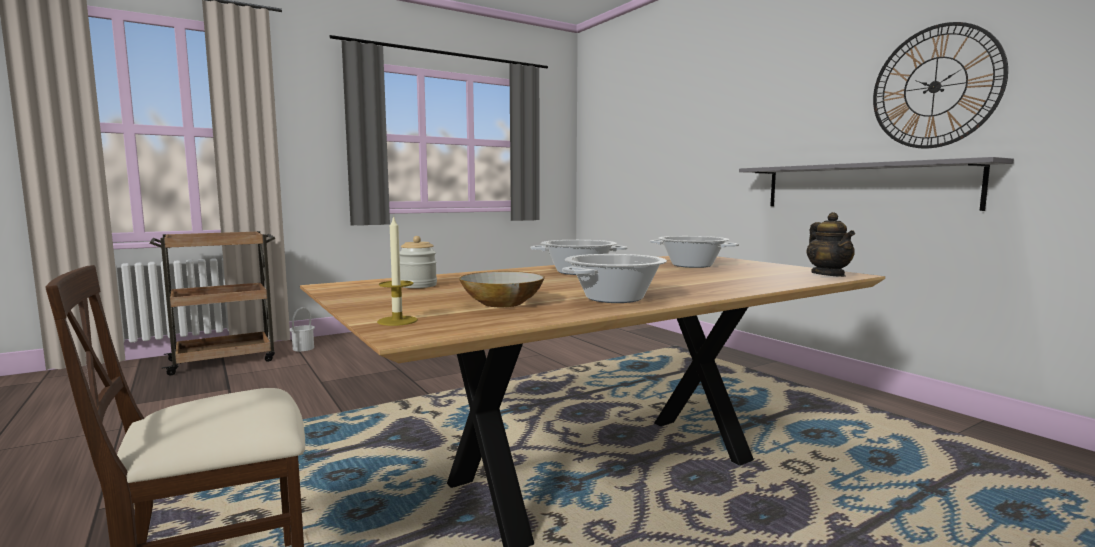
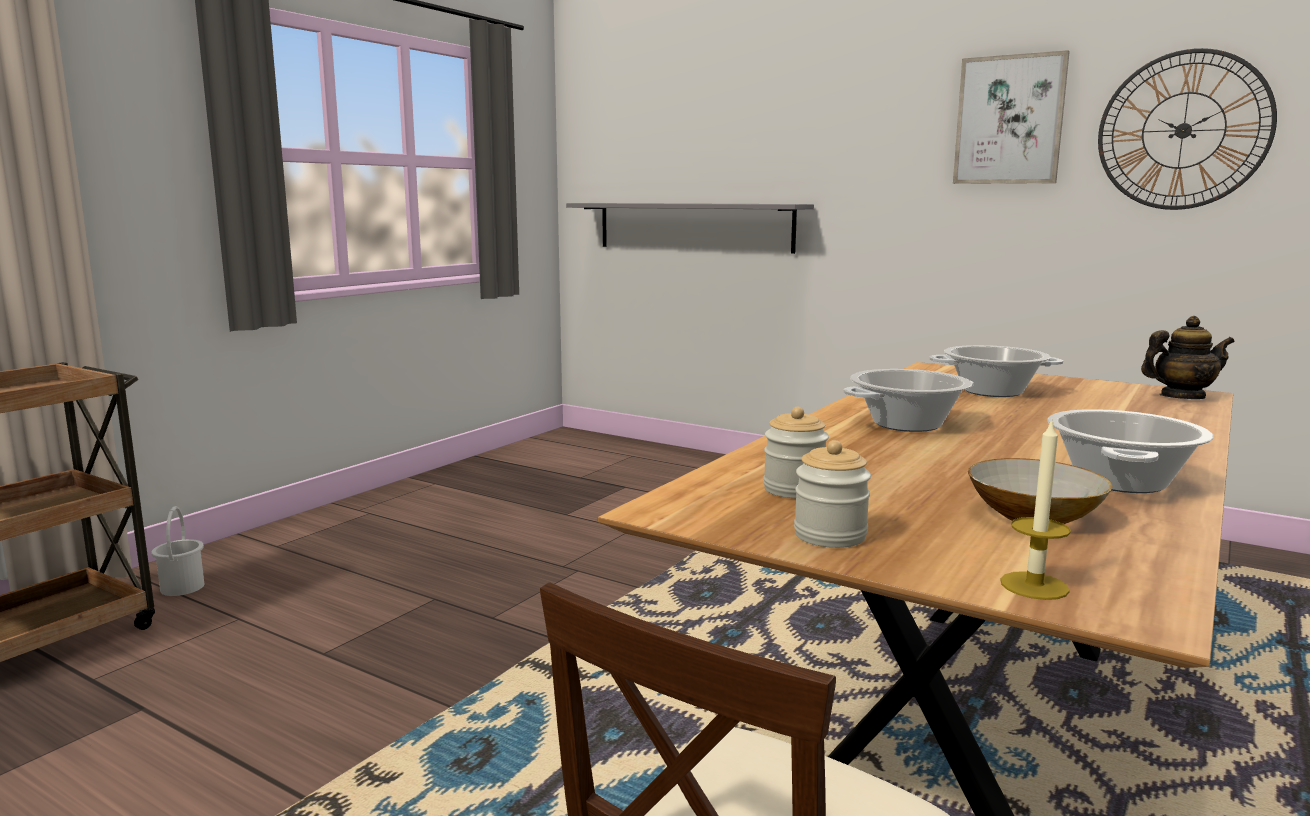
camera: 25 degrees left, 5 degrees up
(371, 298) = (830, 535): none -> jar
(814, 92) = (1009, 120): none -> picture
(828, 275) = (1181, 397): teapot -> teapot turned 60 degrees counterclockwise
(863, 186) = (1080, 255): grey shelf -> grey shelf (693, 226)

